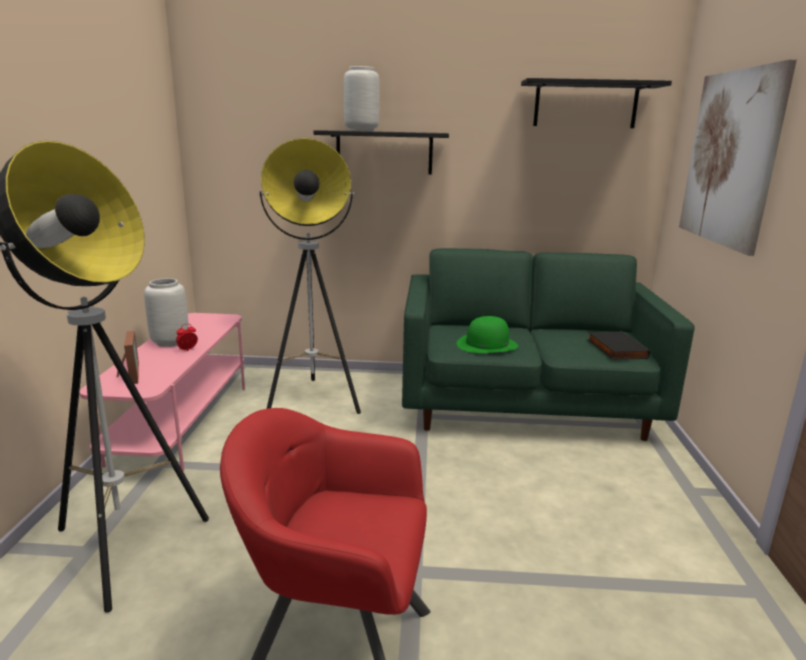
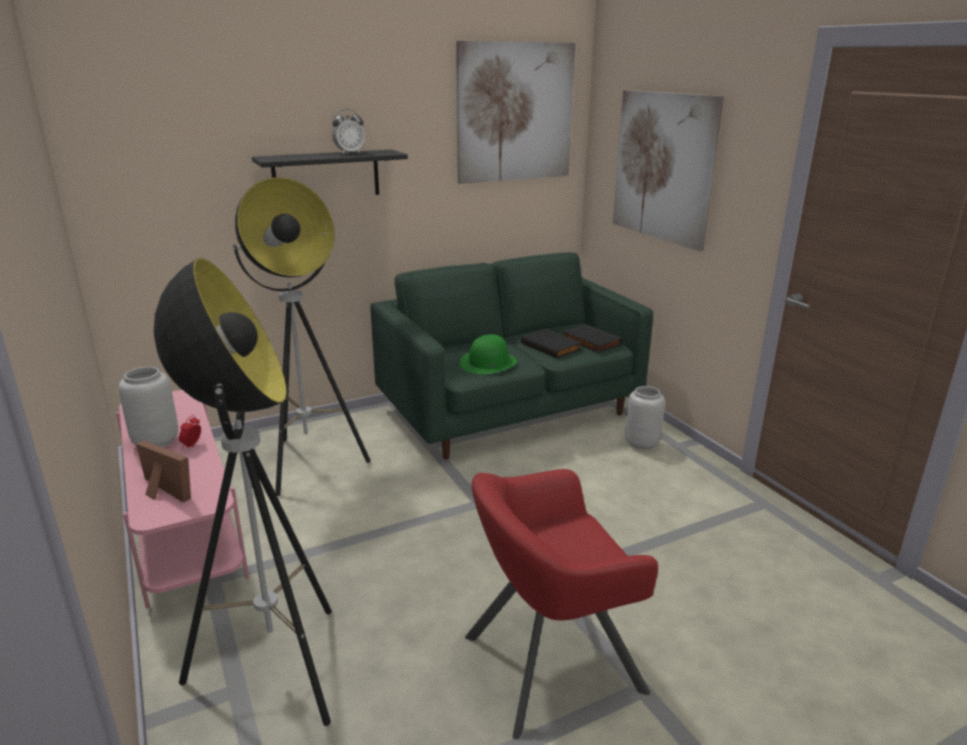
camera: 30 degrees left, 5 degrees up
(362, 130) = (308, 156): grey vase -> grey vase (642, 443)
(402, 131) = (349, 153): none -> alarm clock
(568, 344) = (552, 346): none -> black book
(585, 105) = (515, 112): black shelf -> picture

